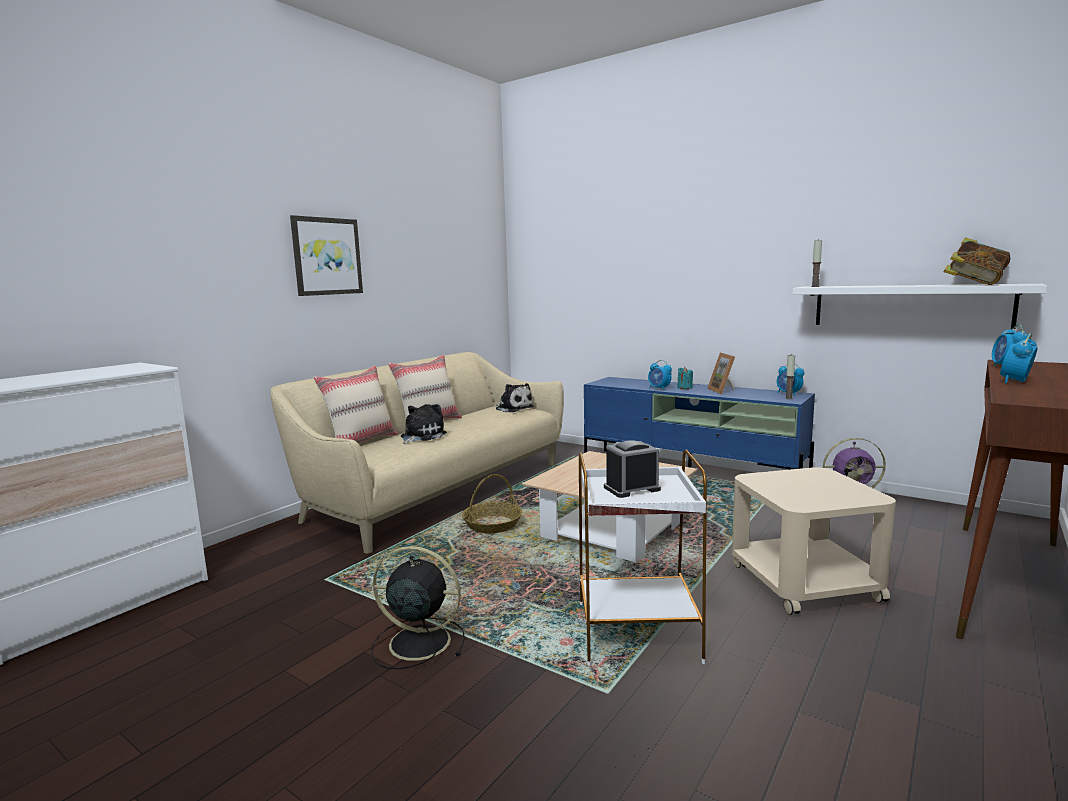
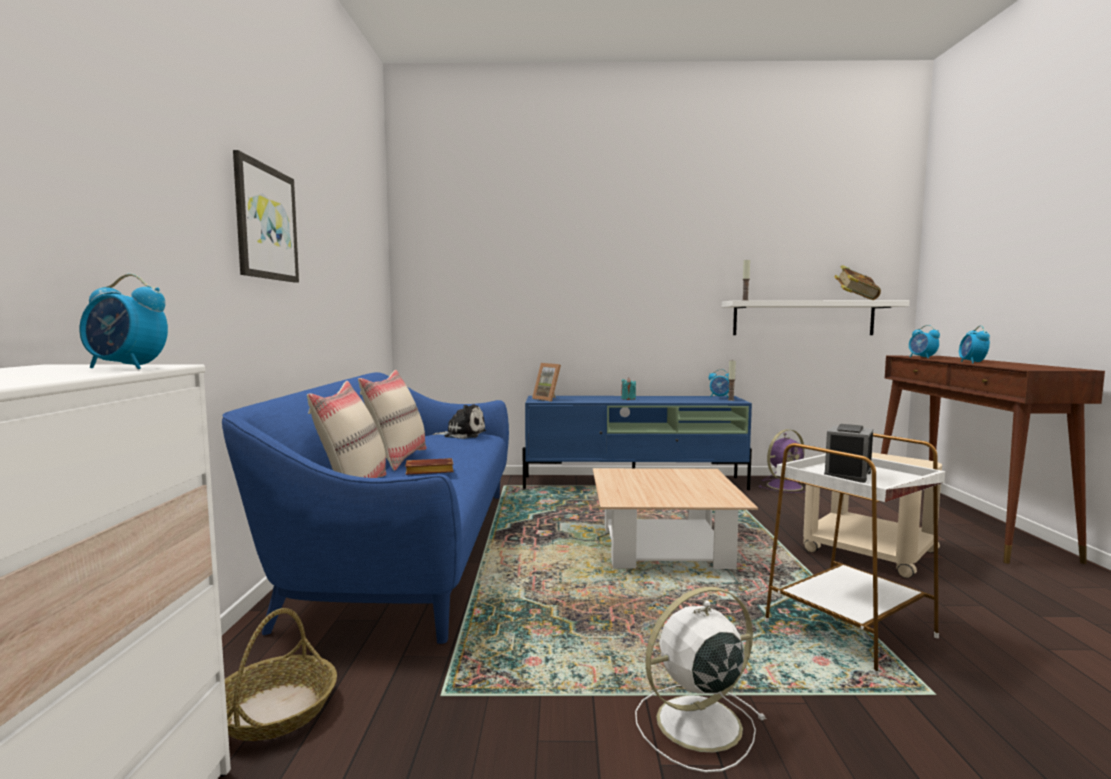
camera: 35 degrees left, 5 degrees down
(417, 642) = (695, 724): black fan -> white fan
(421, 436) = (428, 472): plush toy -> brown book
(436, 491) = (407, 548): beige sofa -> blue sofa
(492, 524) = (540, 569): basket -> basket (275, 711)
(659, 388) = (609, 401): alarm clock -> alarm clock (126, 367)
(723, 391) = (667, 399): picture frame -> picture frame (549, 399)

